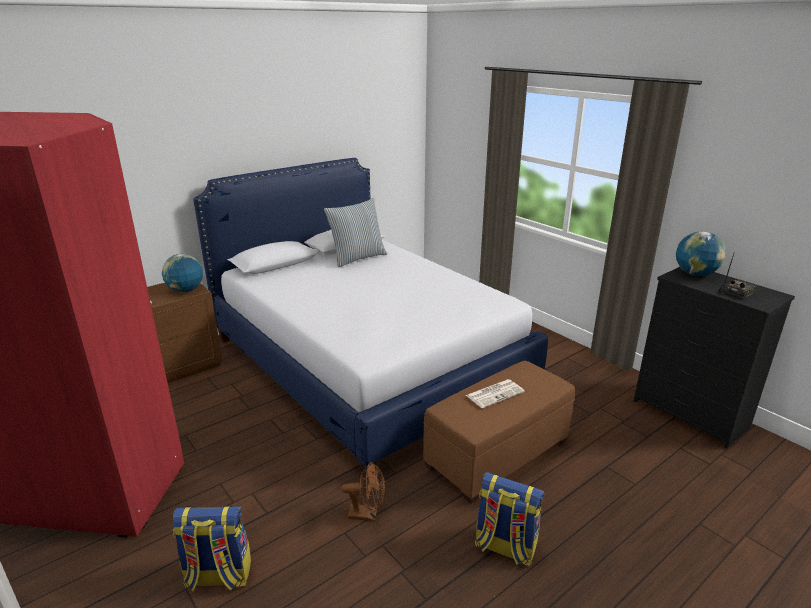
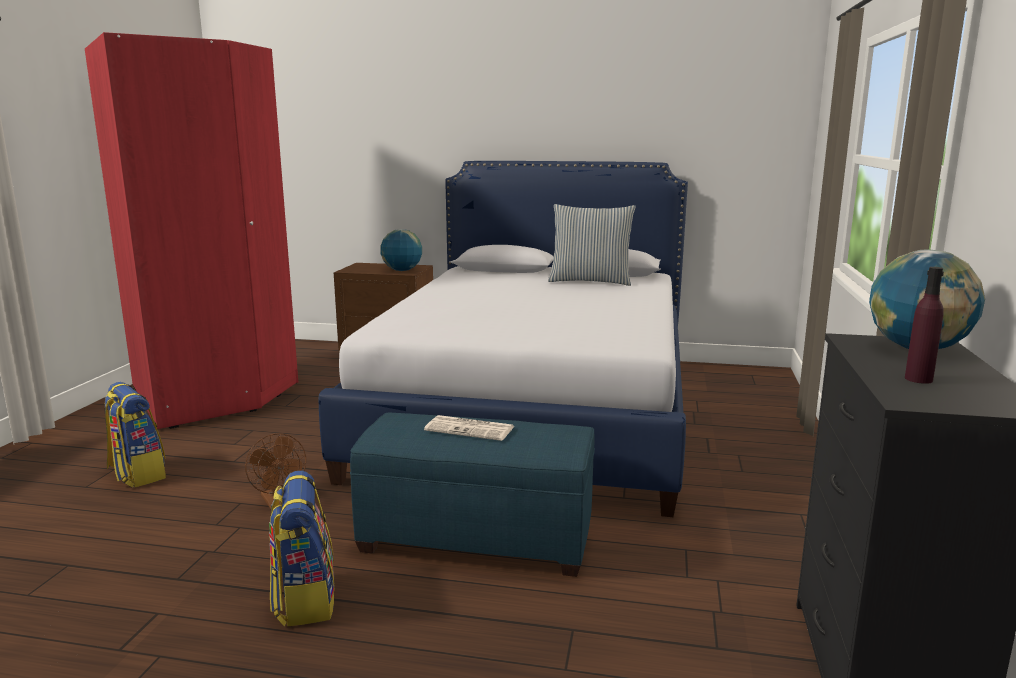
camera: 50 degrees right, 10 degrees down
(497, 454) = (478, 537): brown ottoman -> blue ottoman
(736, 292) = (918, 379): radio -> purple bottle

